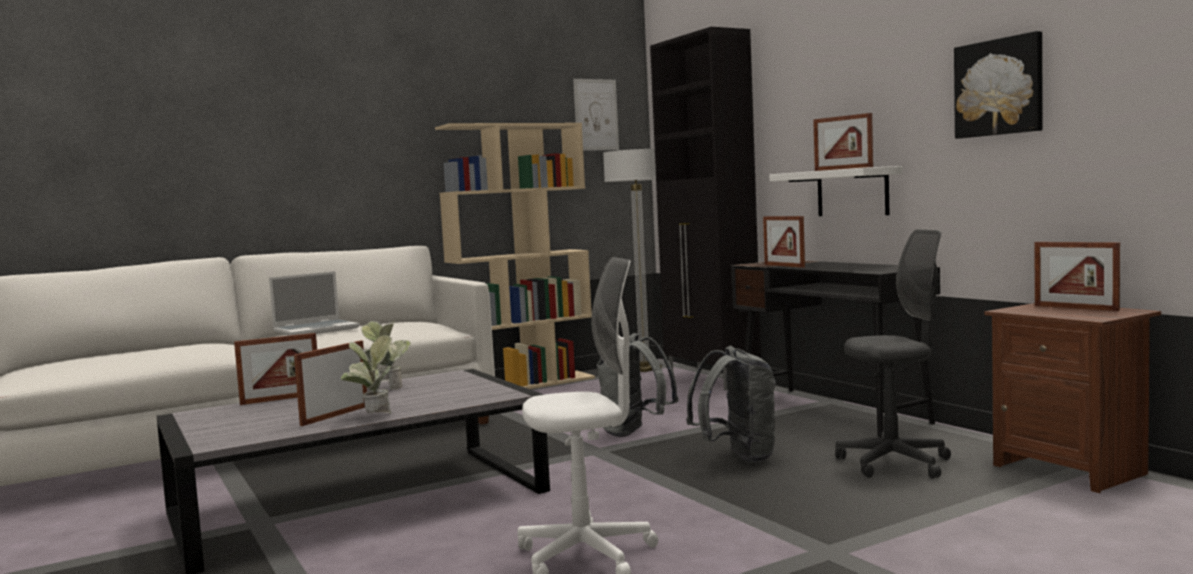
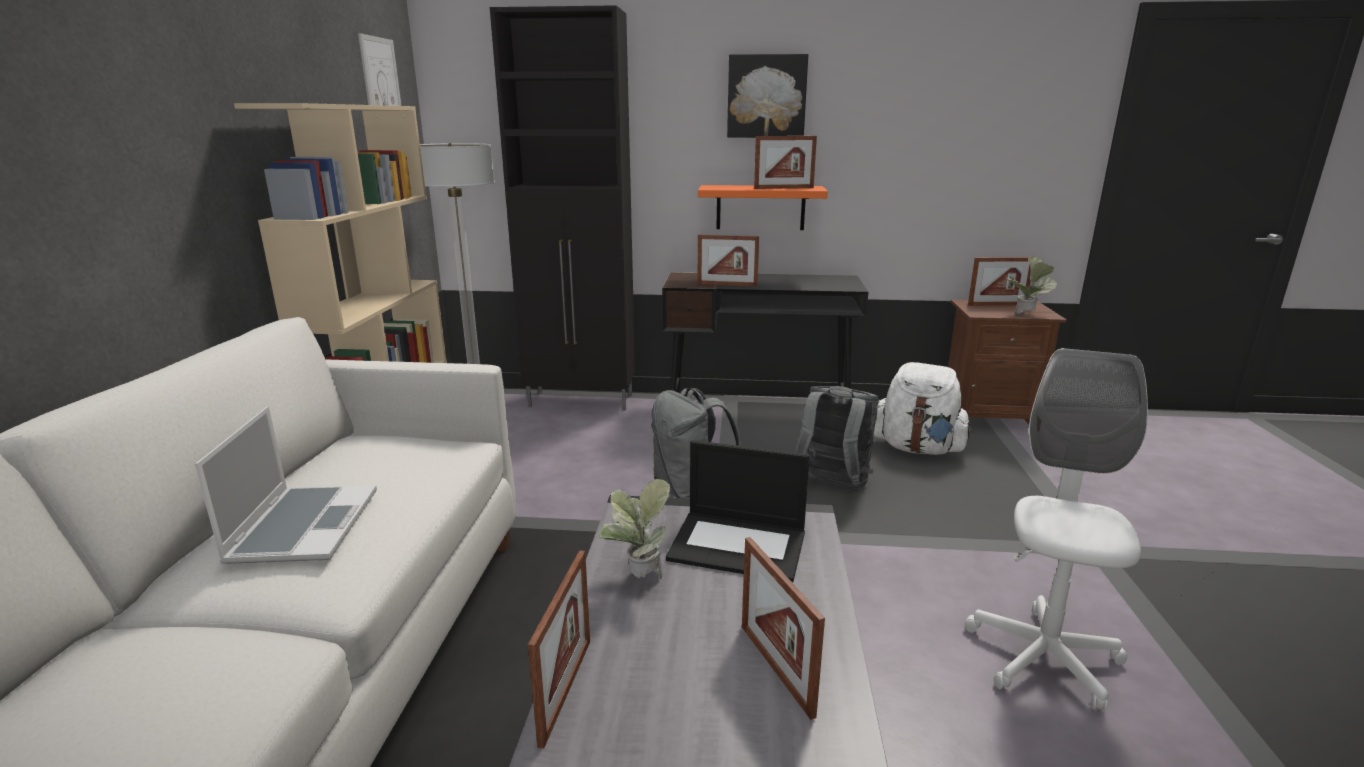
camera: 55 degrees left, 15 degrees up
(373, 416) = (823, 640): potted plant -> potted plant (1027, 315)
(452, 391) = (739, 545): none -> laptop
(852, 192) = (760, 207): white shelf -> orange shelf
(894, 463) = (918, 448): grey office chair -> white backpack
(999, 87) = (930, 126): picture -> picture (766, 96)

